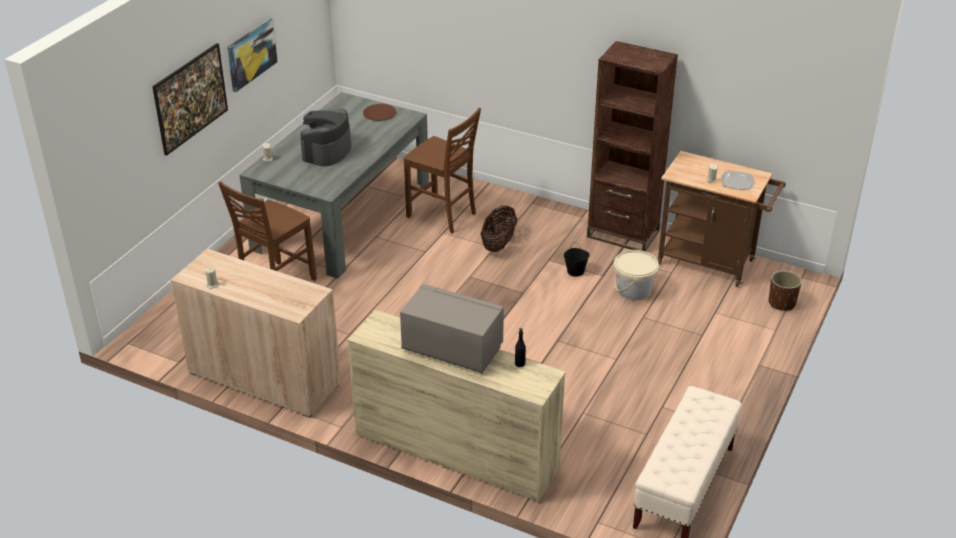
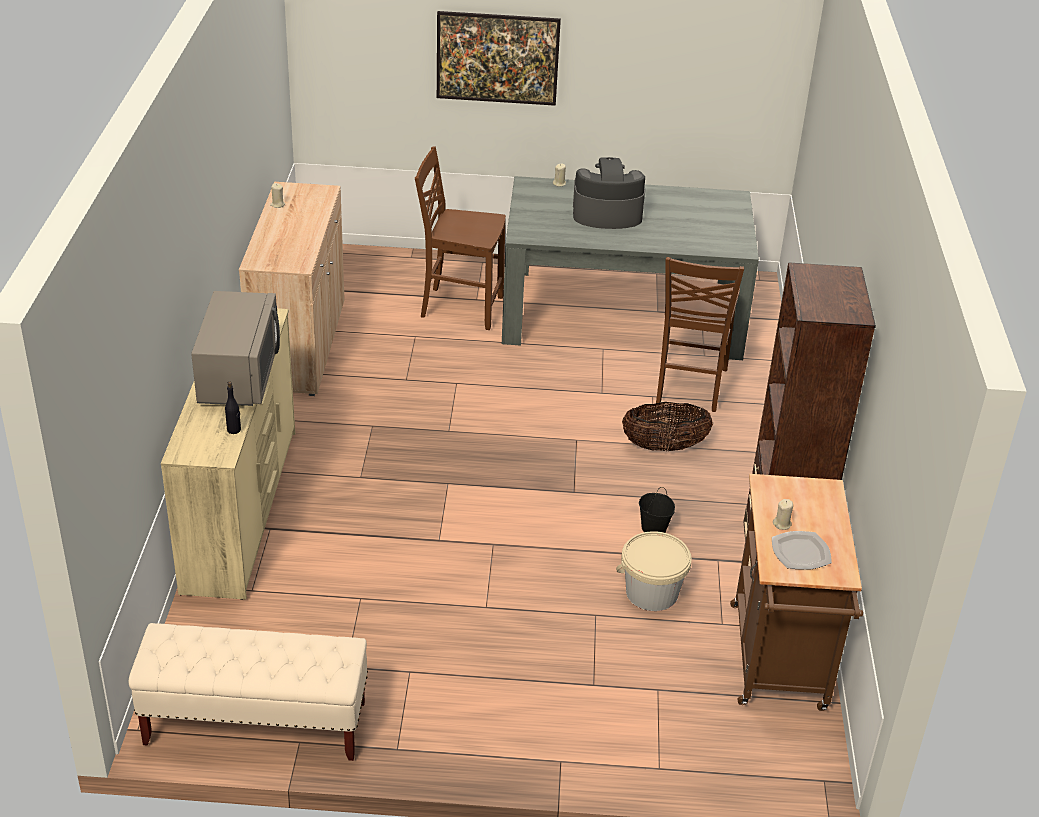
camera: 65 degrees right, 0 degrees up
(251, 54) = (622, 64): picture -> none
(379, 113) = (725, 227): brown plate -> none
(782, 303) = (734, 766): brown planter -> none

